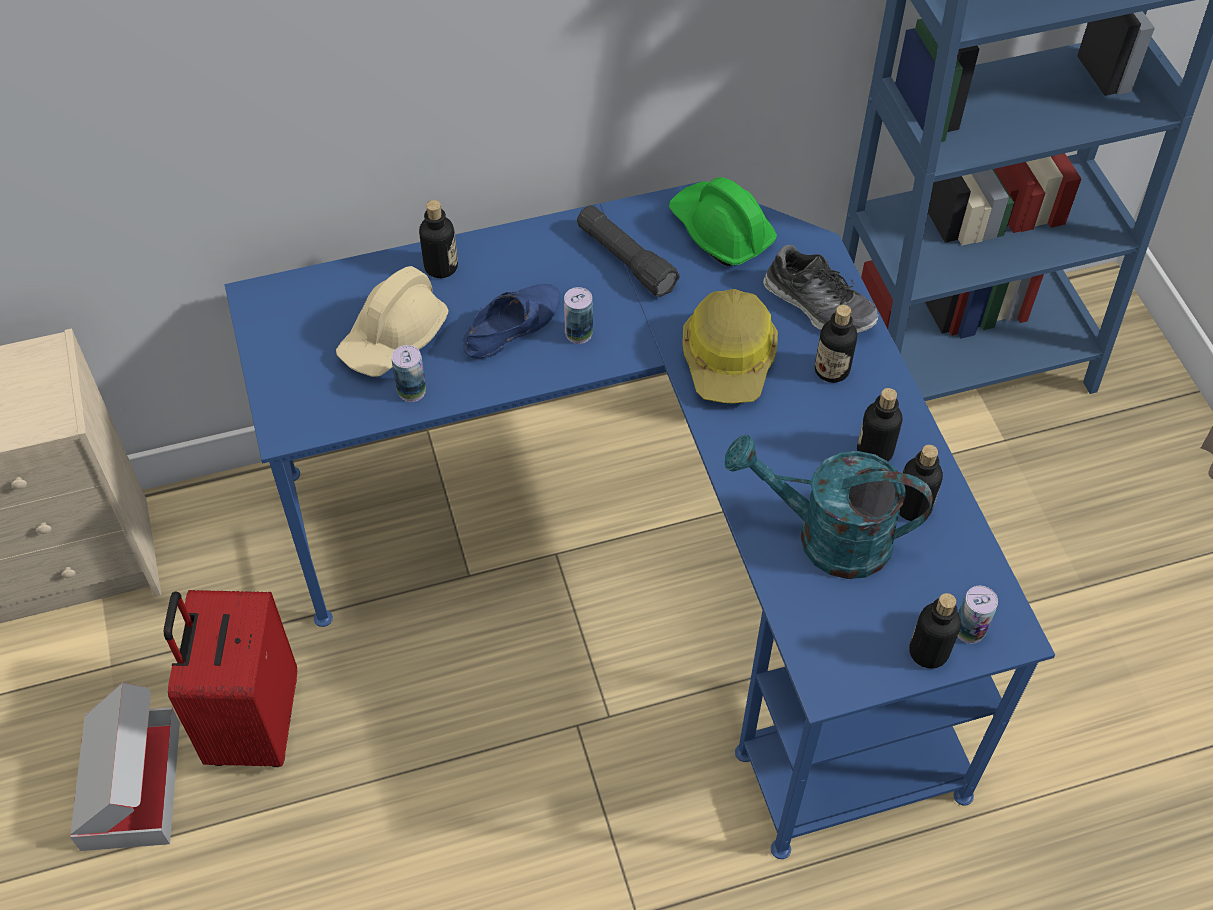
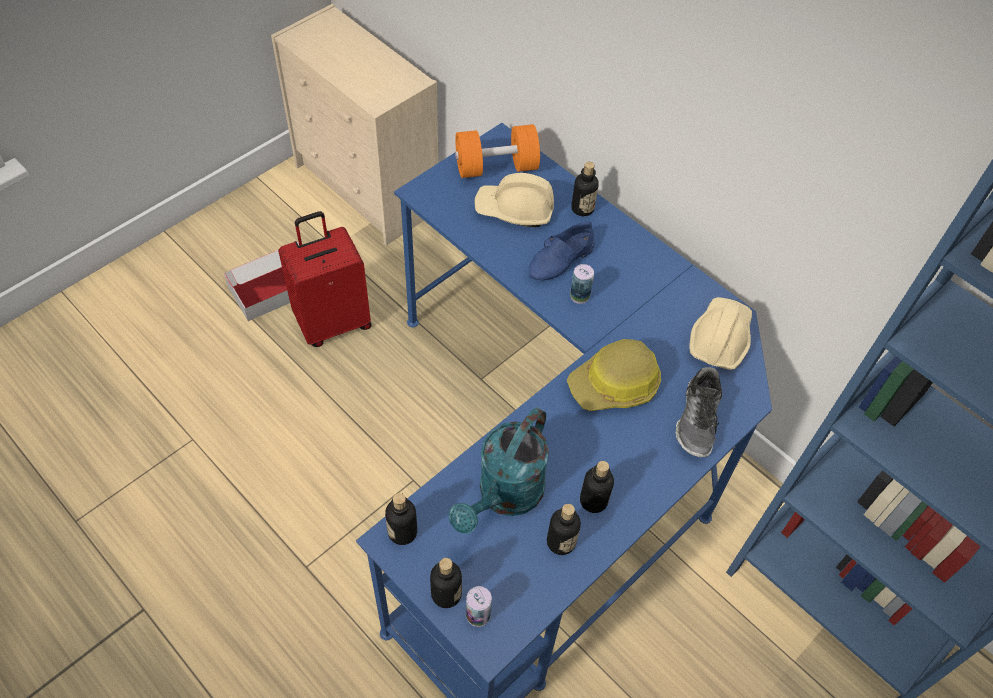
camera: 60 degrees right, 0 degrees up
(303, 325) = (496, 167): none -> orange dumbbell
(412, 391) = (482, 234): can -> none
(511, 325) = (562, 260): blue shoe -> blue shoe turned 120 degrees clockwise
(625, 260) = (655, 296): black flashlight -> none
(720, 231) = (719, 338): green hard hat -> beige hard hat
(826, 537) = (504, 496): turquoise watering can -> turquoise watering can turned 135 degrees counterclockwise
(832, 370) = (646, 449): bottle -> bottle (402, 532)

